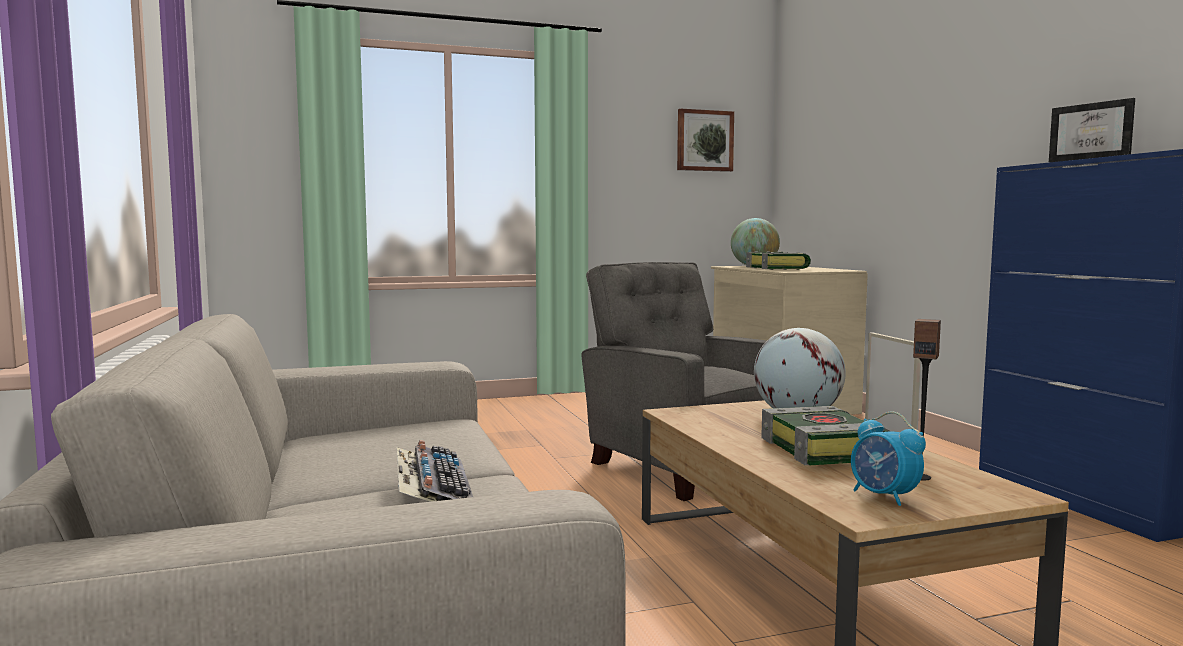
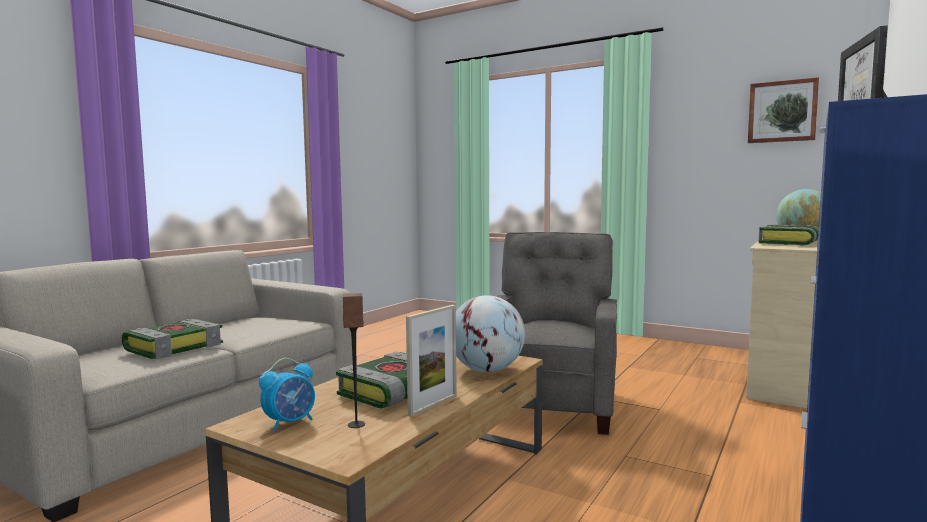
camera: 50 degrees right, 0 degrees up
(432, 492) = (175, 347): keyboard -> book
(884, 497) = (290, 423): alarm clock -> alarm clock turned 150 degrees counterclockwise

